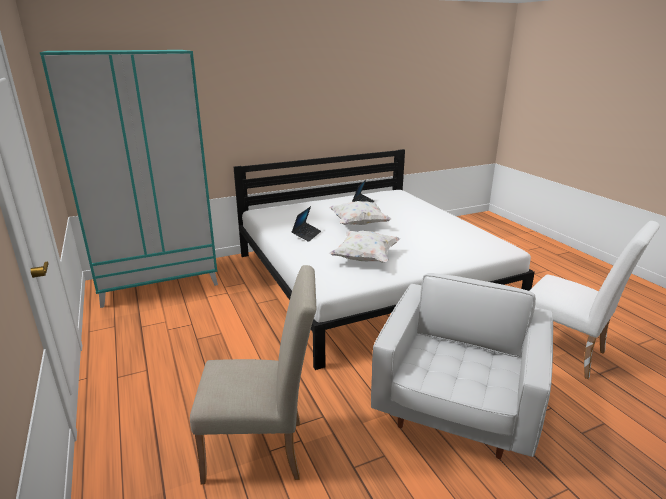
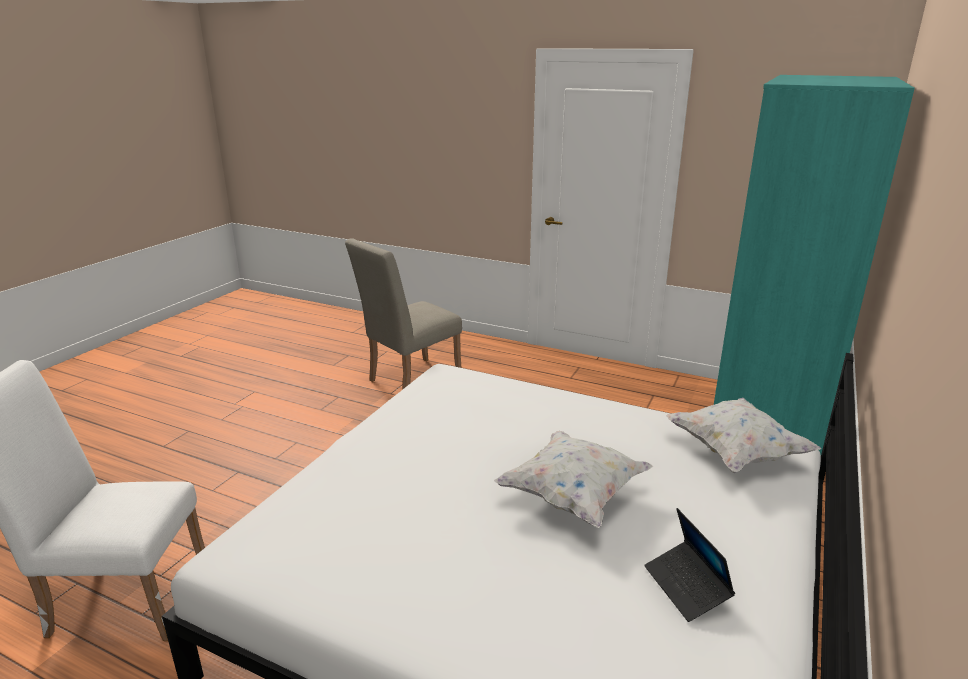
camera: 140 degrees right, 0 degrees up
(306, 235) = (602, 430): laptop -> none
(365, 258) = (457, 424): white pillow -> white pillow (735, 452)
(457, 409) = (273, 461): white armchair -> none

